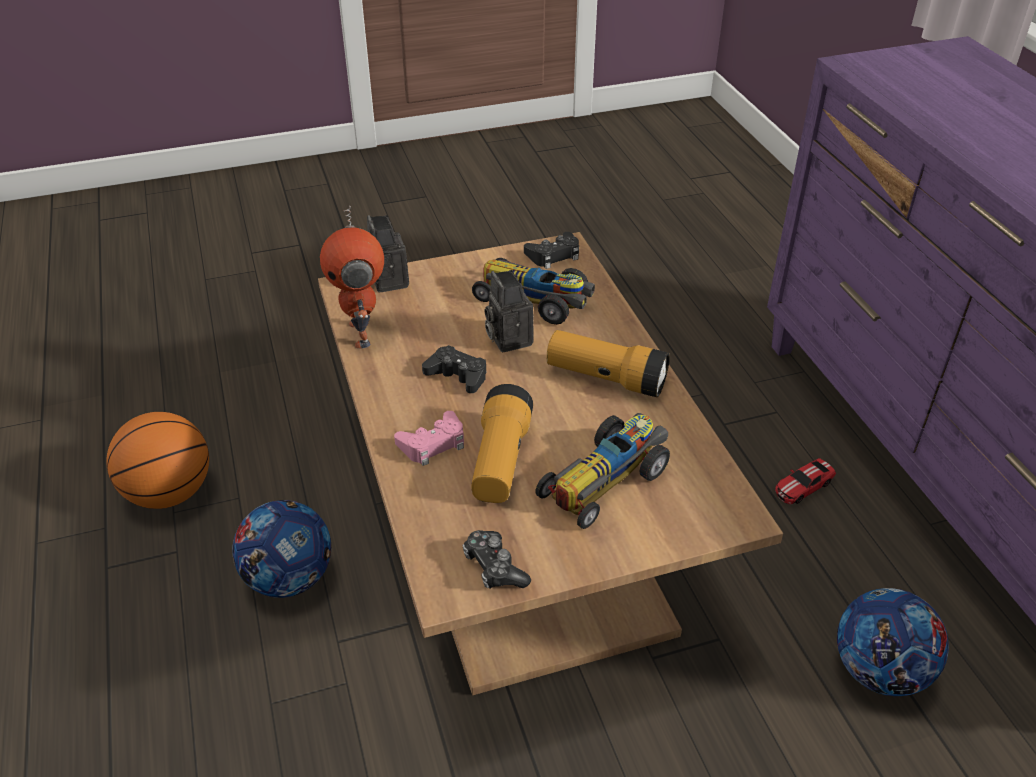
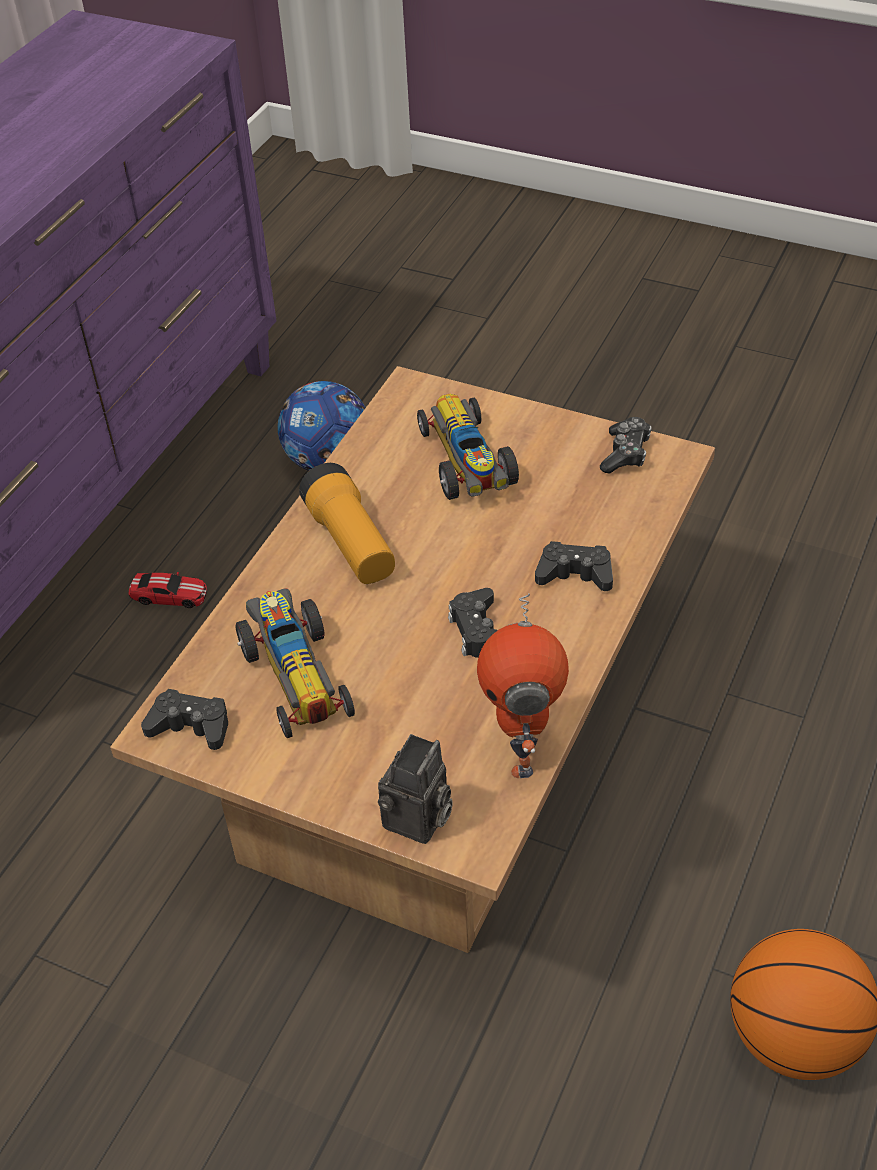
camera: 135 degrees left, 5 degrees up
(289, 578) = (716, 823): football -> none
(362, 333) = (523, 751): toy robot -> toy robot turned 150 degrees clockwise
(433, 444) = (575, 574): pink game controller -> black game controller
(500, 461) = (533, 525): flashlight -> none
(507, 338) = (382, 643): camera -> none
(606, 479) = (467, 463): toy car -> toy car turned 105 degrees counterclockwise

